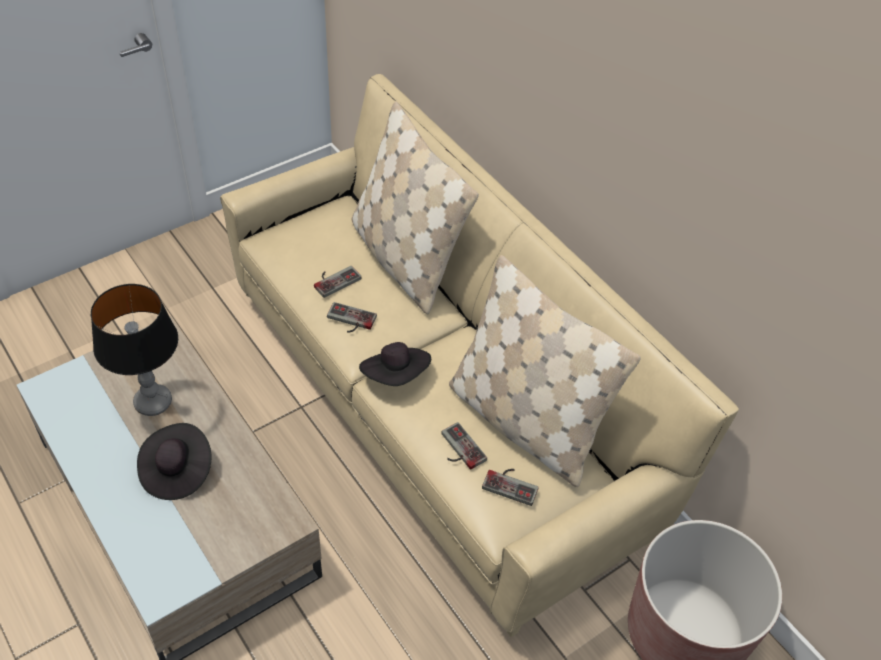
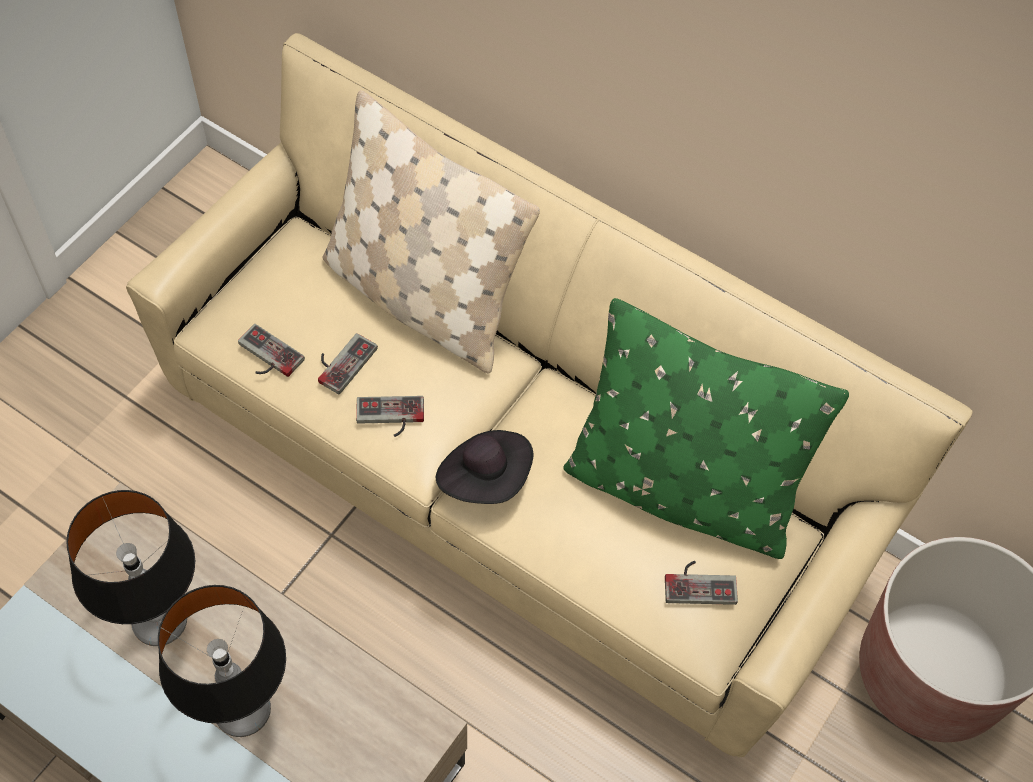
camera: 20 degrees left, 10 degrees up
(176, 471) = (242, 711): black hat -> table lamp
(458, 449) = (614, 558): game controller -> game controller (266, 357)
(525, 422) = (681, 489): beige pillow -> green pillow

